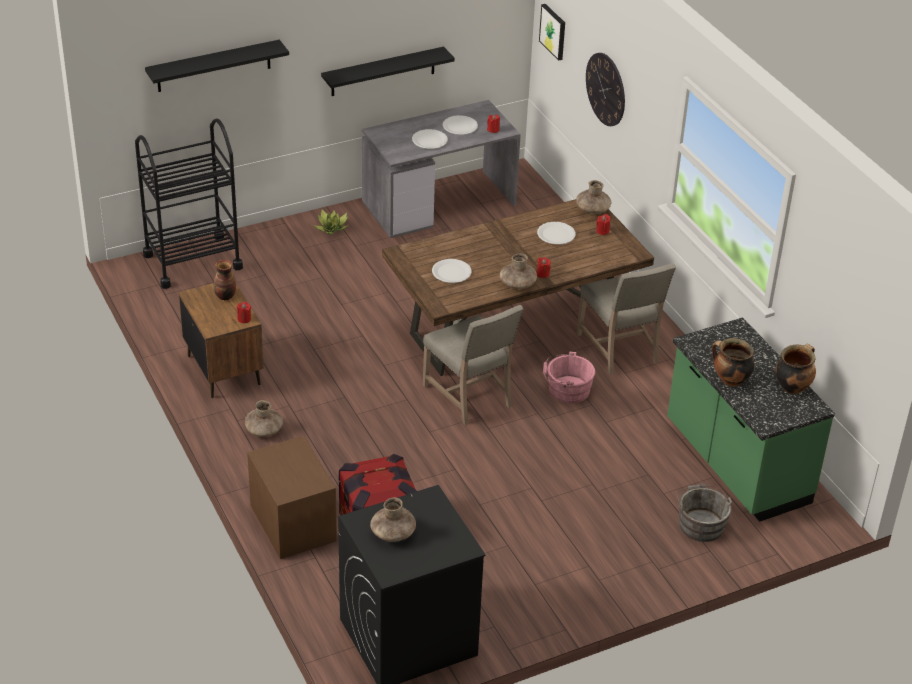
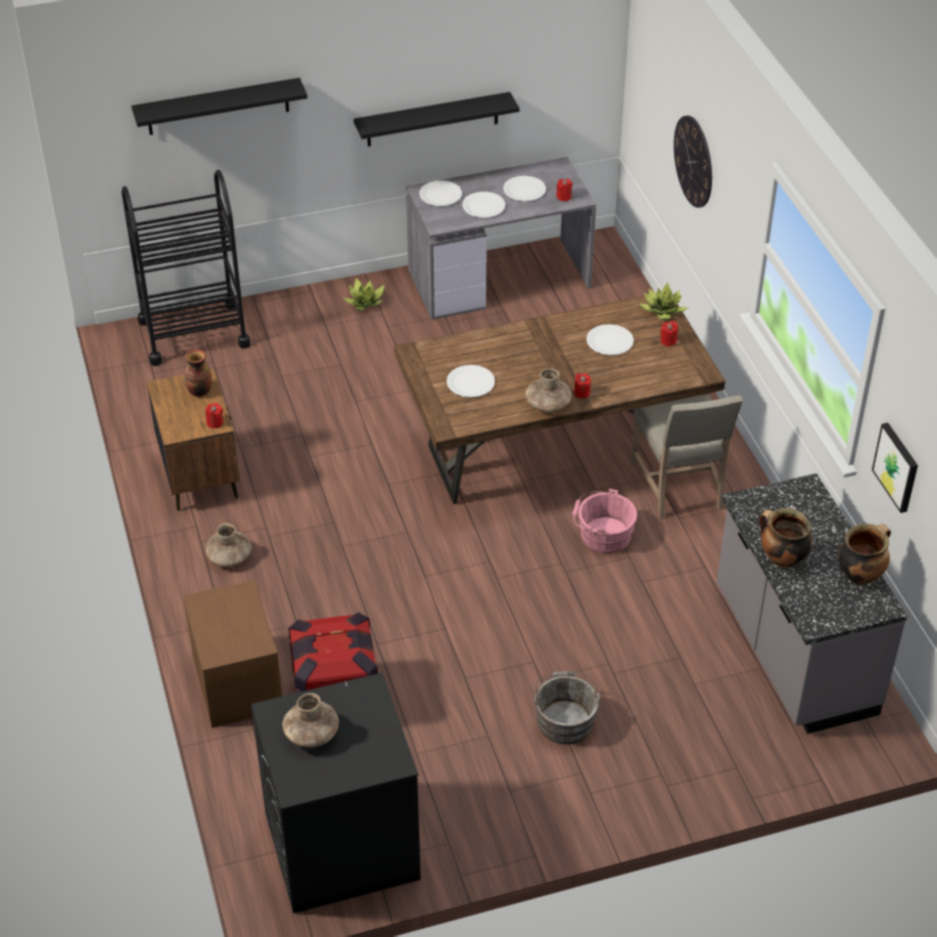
camera: 10 degrees right, 5 degrees up
(392, 133) = (440, 194): none -> white plate
(470, 396) = (484, 534): beige chair -> none
(553, 31) = (644, 81): picture -> picture (897, 467)
(592, 209) = (662, 311): brown vase -> potted plant
(700, 523) = (732, 729): grey bucket -> grey bucket (565, 719)
(735, 464) = (792, 653): green counter -> grey counter

